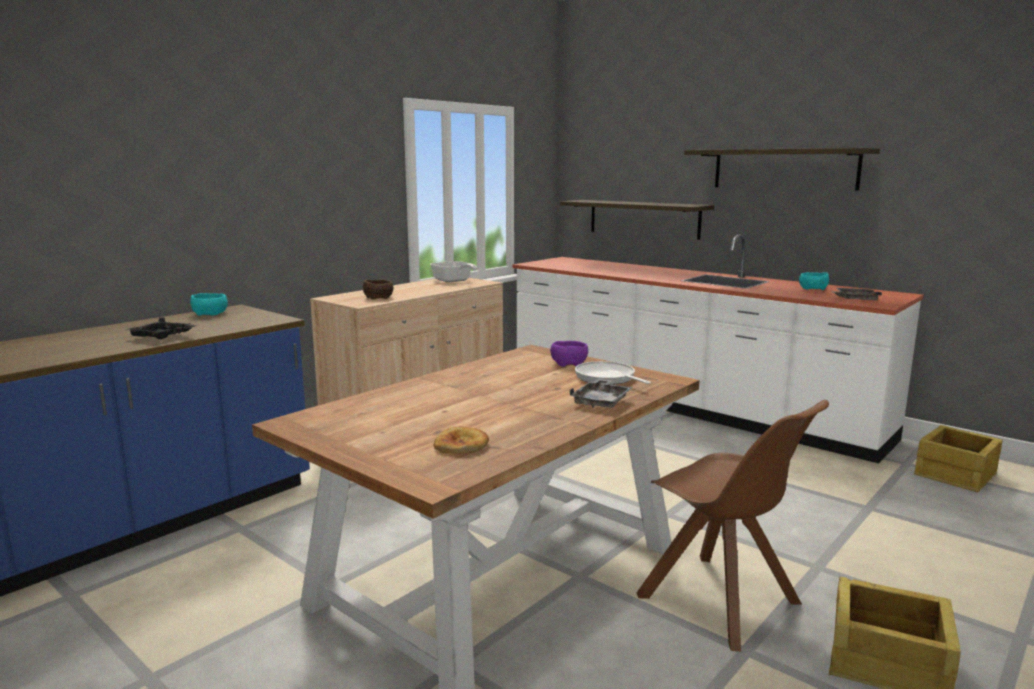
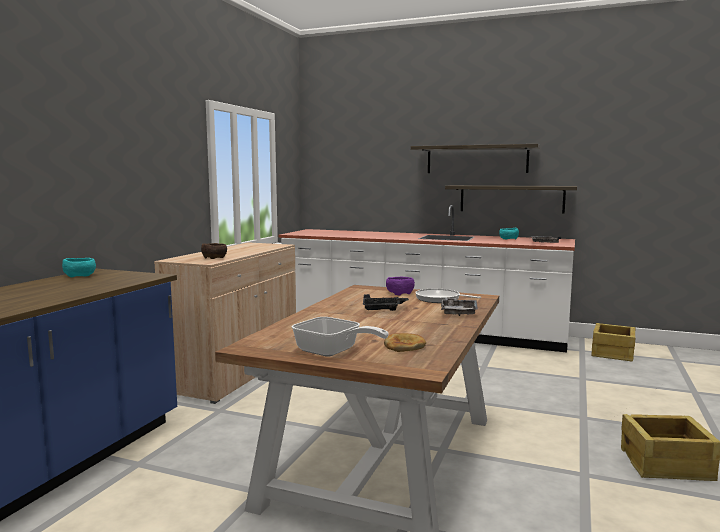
camera: 20 degrees left, 5 degrees down
(162, 337) = (67, 293): black tray -> black tray (383, 309)
(453, 281) = (255, 245): frying pan -> frying pan (332, 352)
(643, 218) = (373, 197): shelf -> shelf (511, 198)
(722, 602) = (546, 448): brown chair -> none

